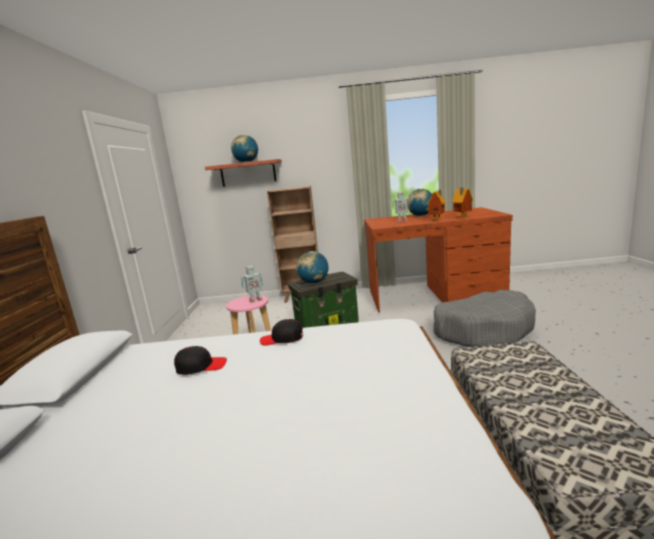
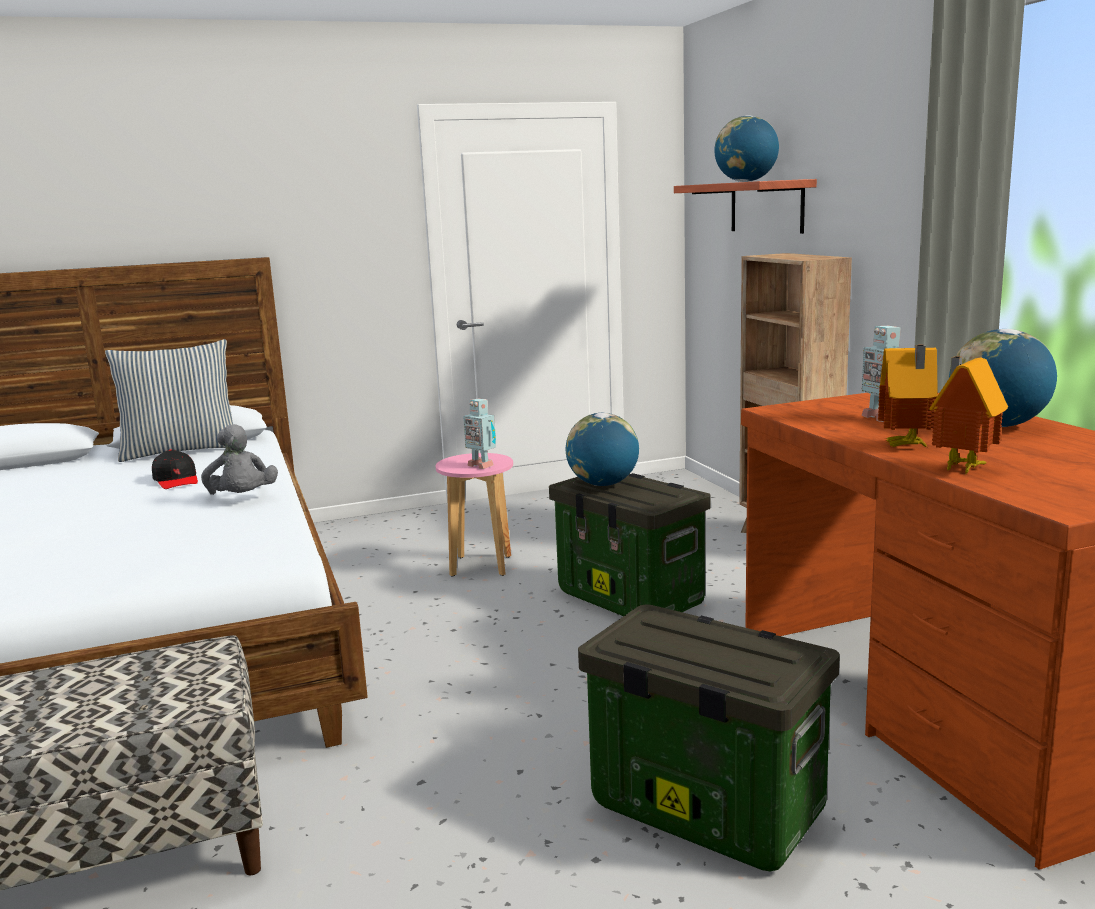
camera: 70 degrees right, 0 degrees up
(102, 375) = (181, 451): none -> pillow
(282, 339) = (242, 499): black cap -> grey plush toy
(482, 330) = (702, 809): grey dog bed -> storage box

